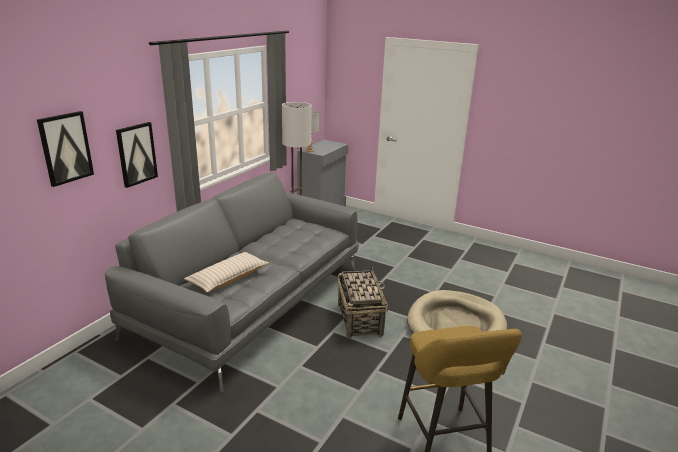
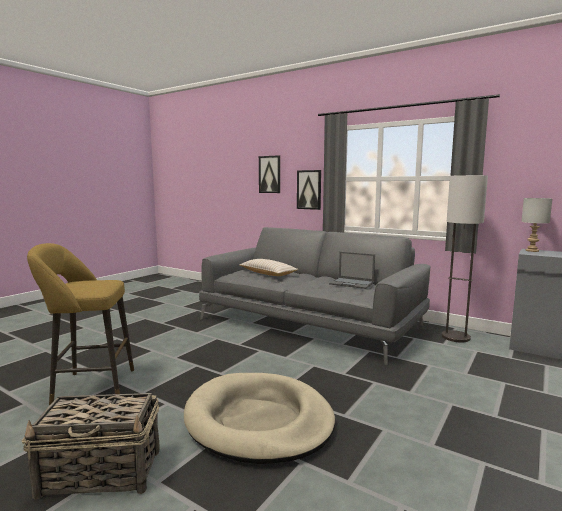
camera: 95 degrees right, 15 degrees down
(290, 232) = (352, 283): none -> laptop
(359, 319) = (279, 362): basket -> basket (102, 473)

